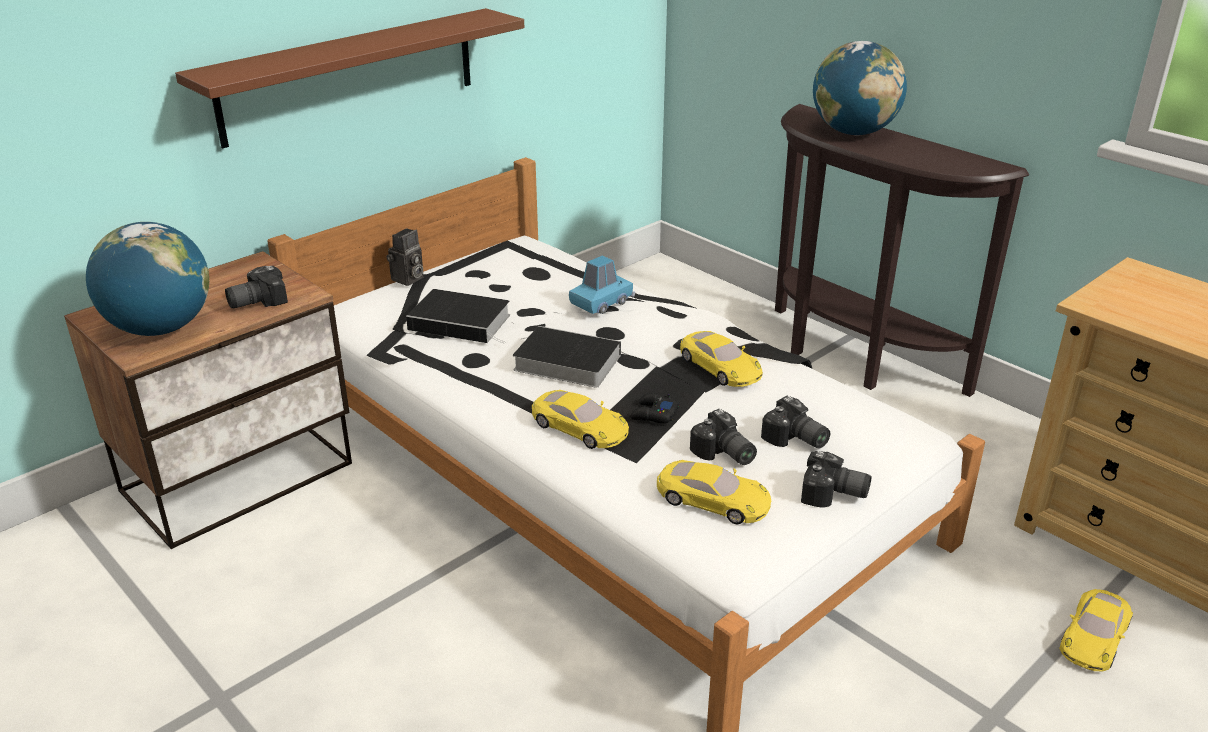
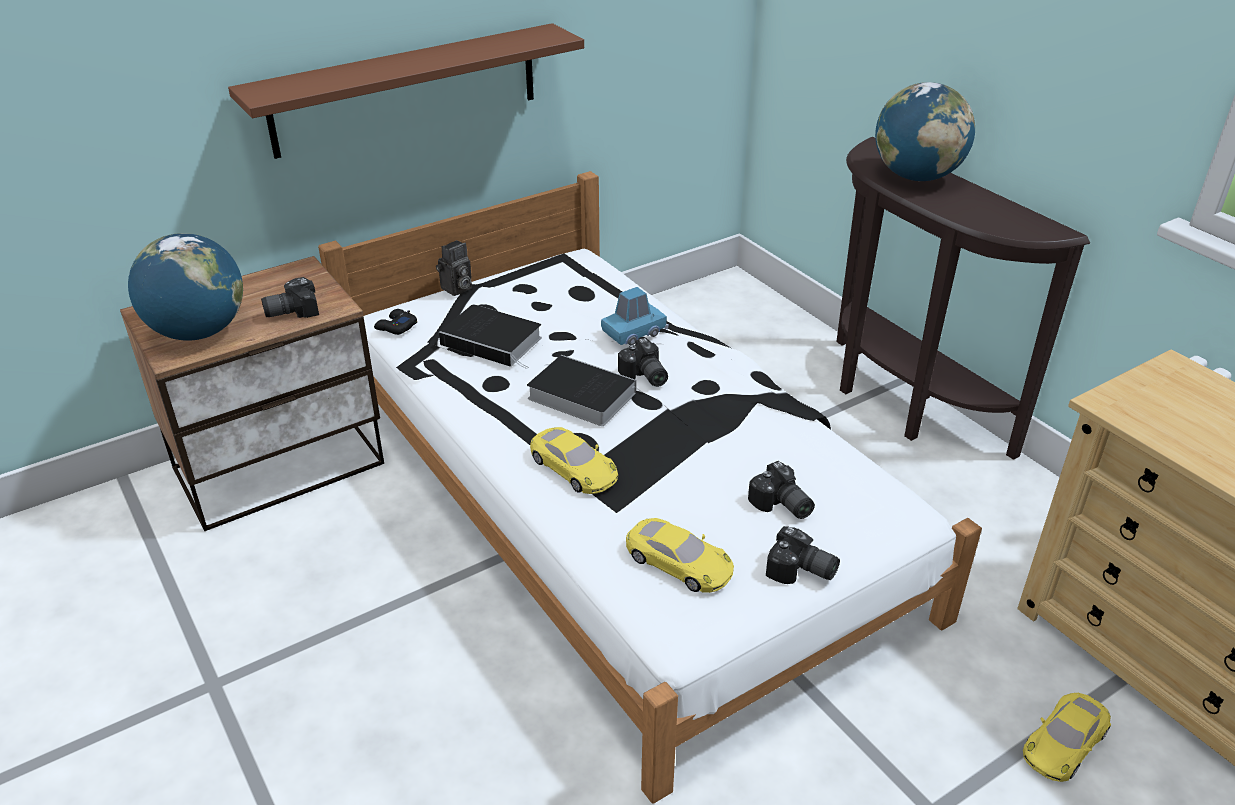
camera: 10 degrees right, 5 degrees up
(654, 414) = (649, 461): black game controller -> black game controller (396, 327)
(720, 366) = (730, 416): yellow toy car -> none
(723, 454) = (704, 514): camera -> camera (644, 377)

